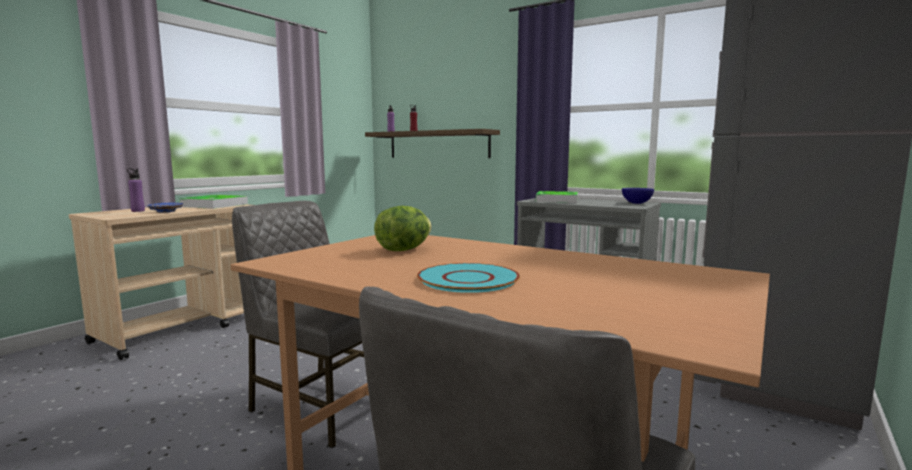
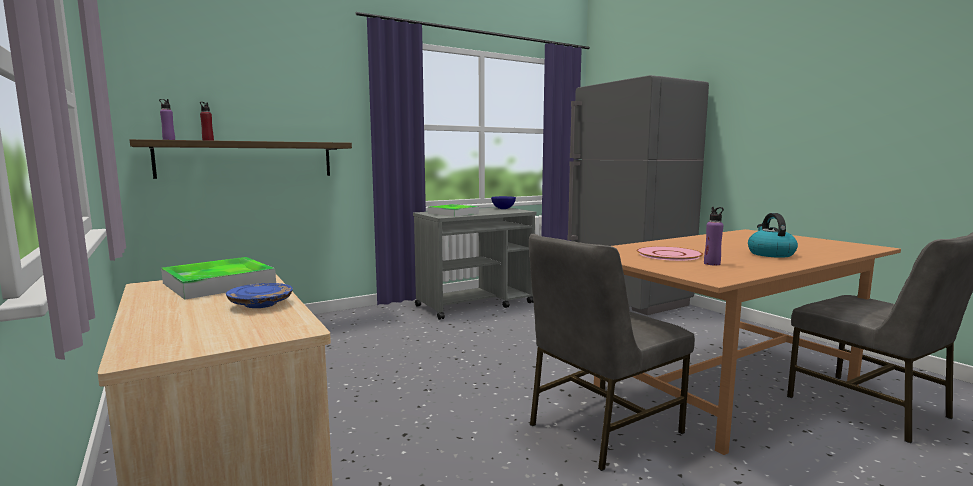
camera: 65 degrees left, 0 degrees up
(138, 211) = (200, 320): purple bottle -> purple bottle (712, 263)
(404, 250) = (669, 255): lettuce -> pink plate
(467, 279) = (770, 254): turquoise plate -> kettle

